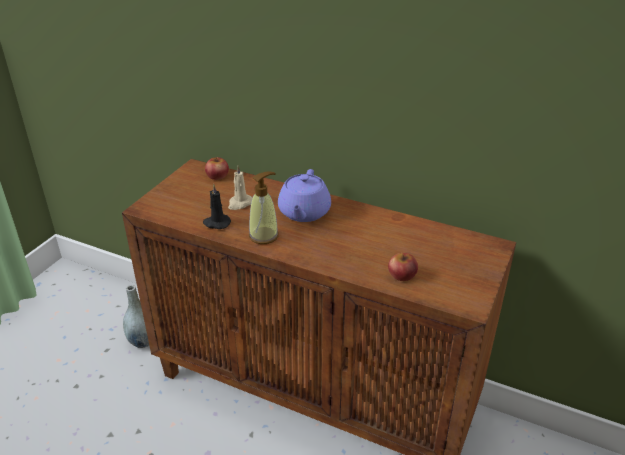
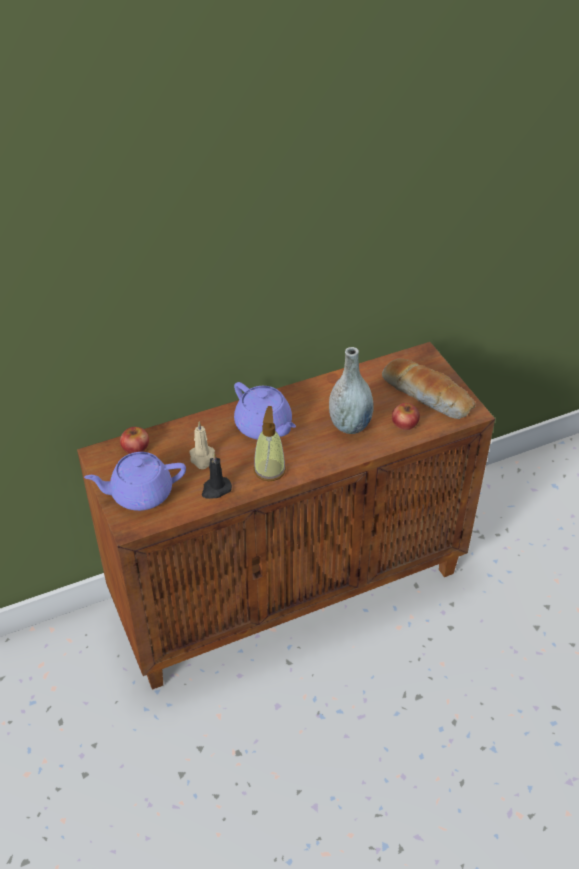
camera: 50 degrees left, 10 degrees up
(143, 341) = (83, 683): grey vase -> grey vase (349, 425)
(177, 197) = (140, 494): none -> purple teapot
(451, 271) = (427, 396): none -> bread

